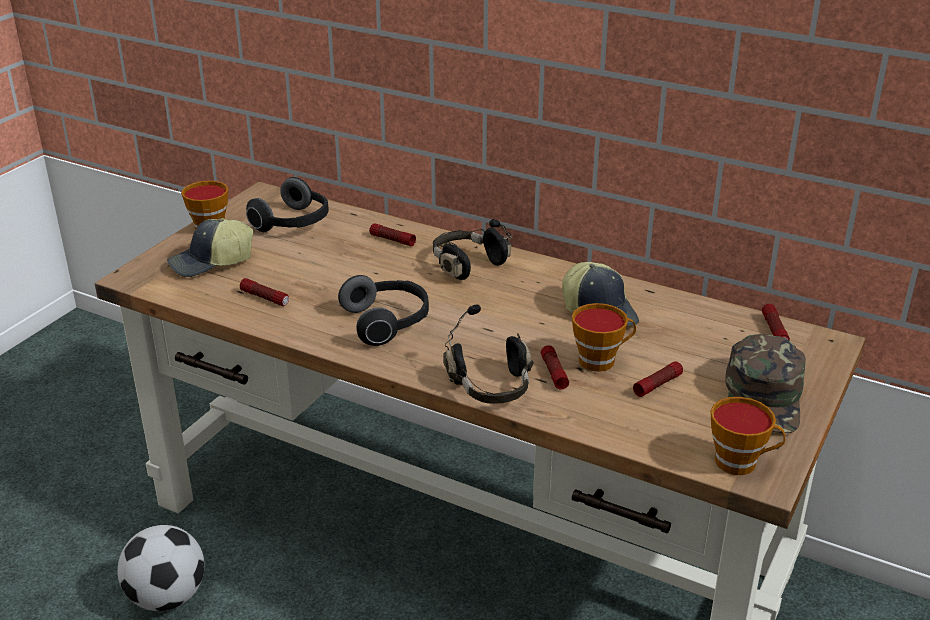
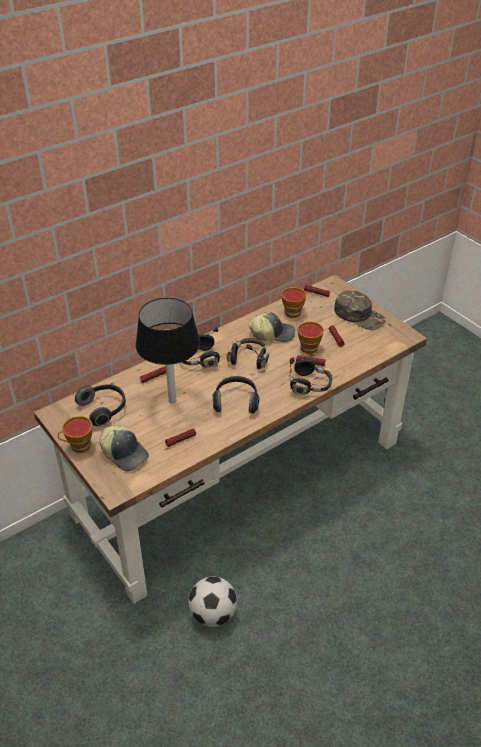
camera: 65 degrees left, 10 degrees up
(211, 263) = (125, 453): cap -> cap turned 45 degrees counterclockwise
(349, 268) = (172, 400): none -> black table lamp
(508, 308) = (249, 359): none -> black headphones
(741, 463) = (395, 338): cup -> cup (294, 312)

